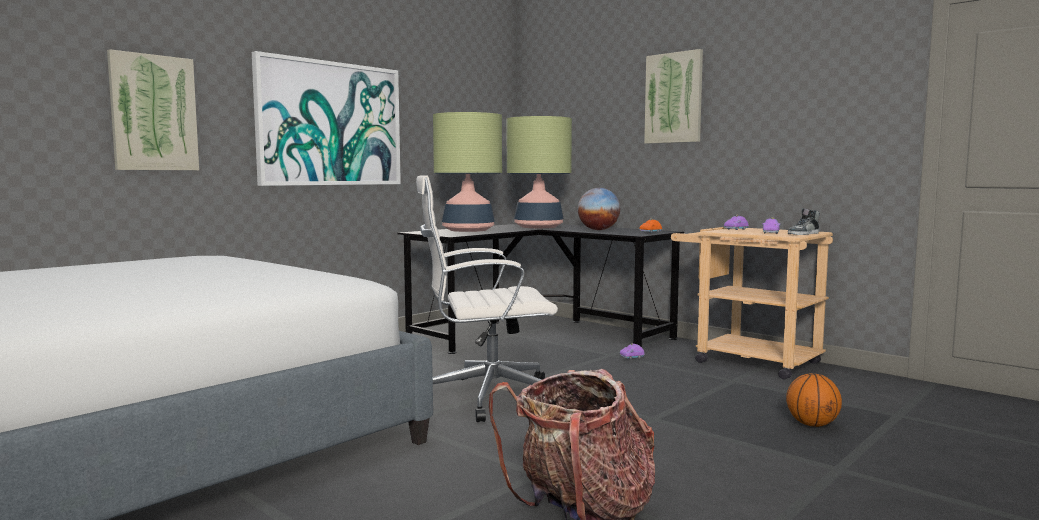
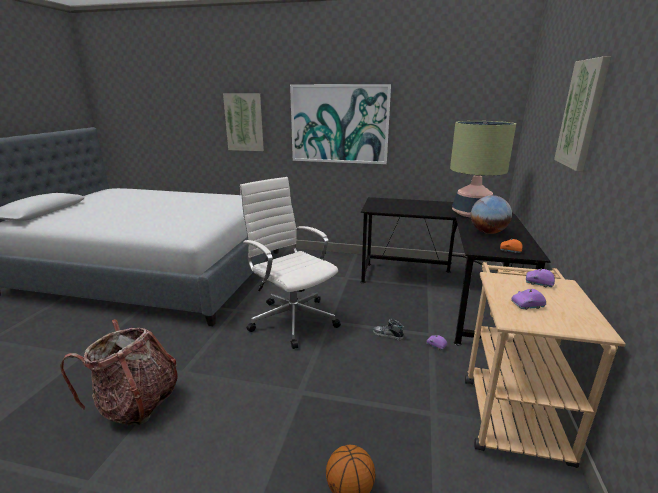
camera: 60 degrees right, 15 degrees up
(468, 230) = (409, 205): table lamp -> none
(803, 234) = (546, 325): shoe -> shoe (387, 335)

